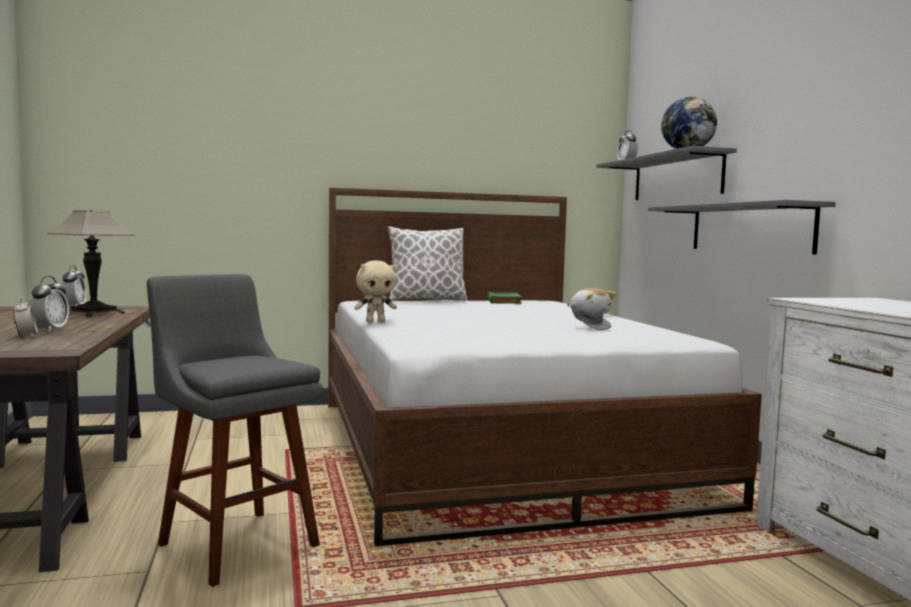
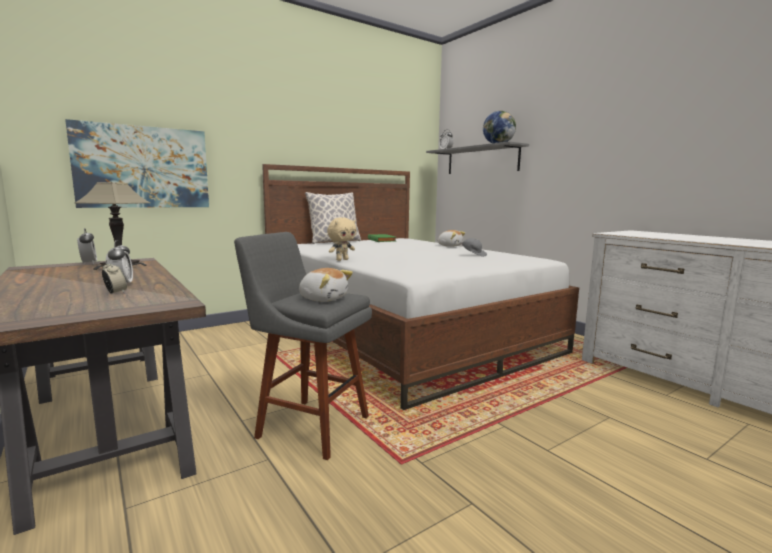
camera: 20 degrees left, 5 degrees up
(175, 193) = (143, 167): none -> picture
(244, 364) = (323, 299): none -> plush toy
(749, 228) = (539, 191): grey shelf -> none

